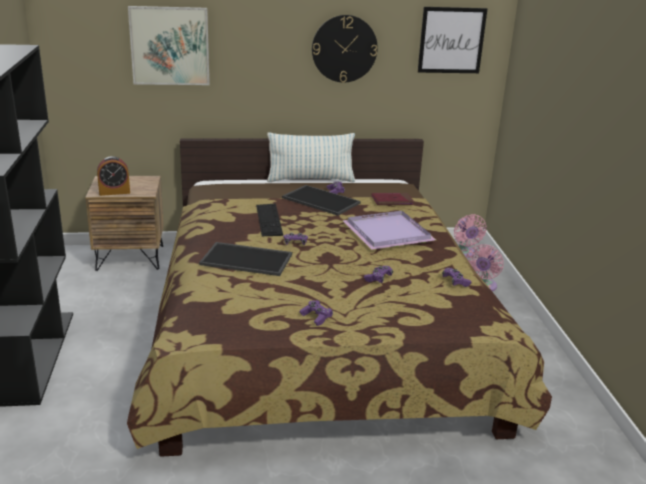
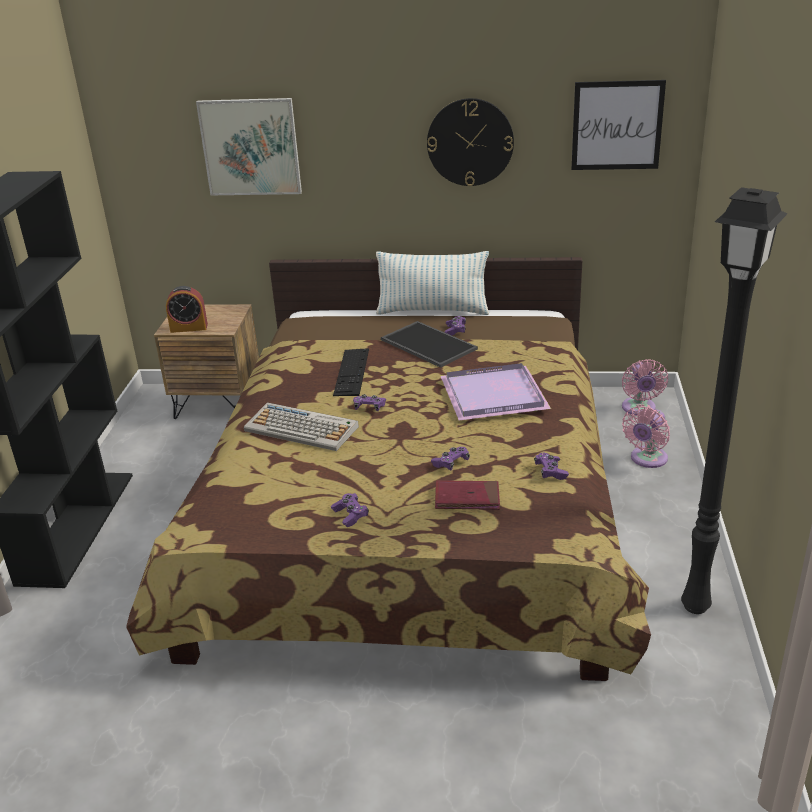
camera: 15 degrees right, 5 degrees up
(247, 259) = (302, 428): tray -> keyboard
(392, 201) = (521, 346): red book -> red book (467, 498)
(557, 382) = (697, 606): none -> black floor lamp

